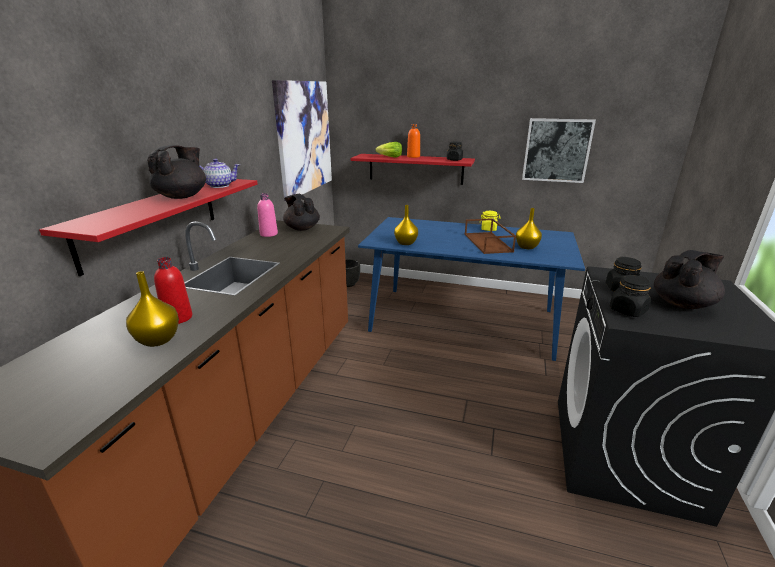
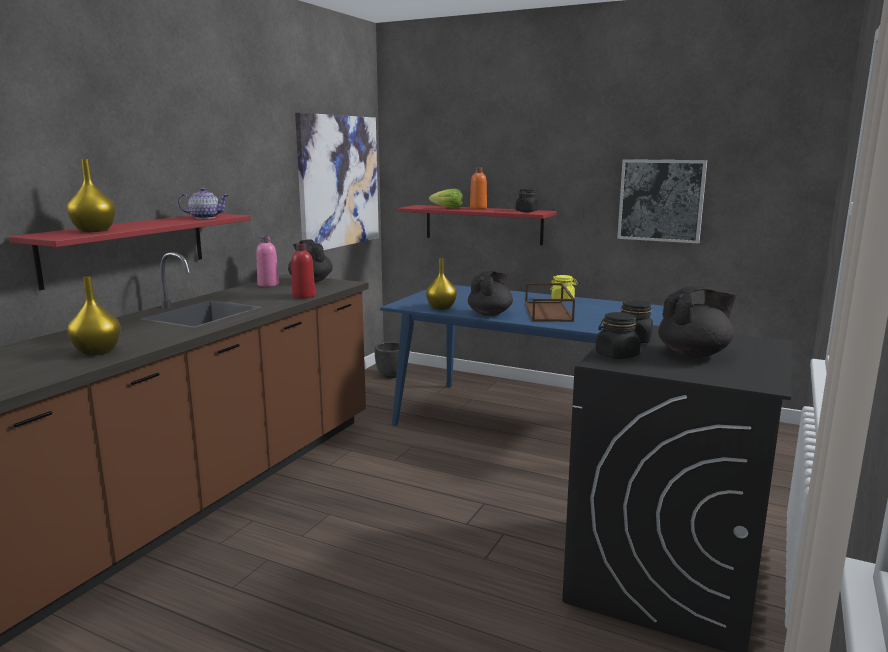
camera: 10 degrees right, 10 degrees down
(178, 318) = (125, 339): red bottle -> red bottle (304, 296)
(182, 196) = (159, 223): black teapot -> black teapot (490, 314)
(527, 247) = (596, 317): yellow vase -> yellow vase (95, 230)

